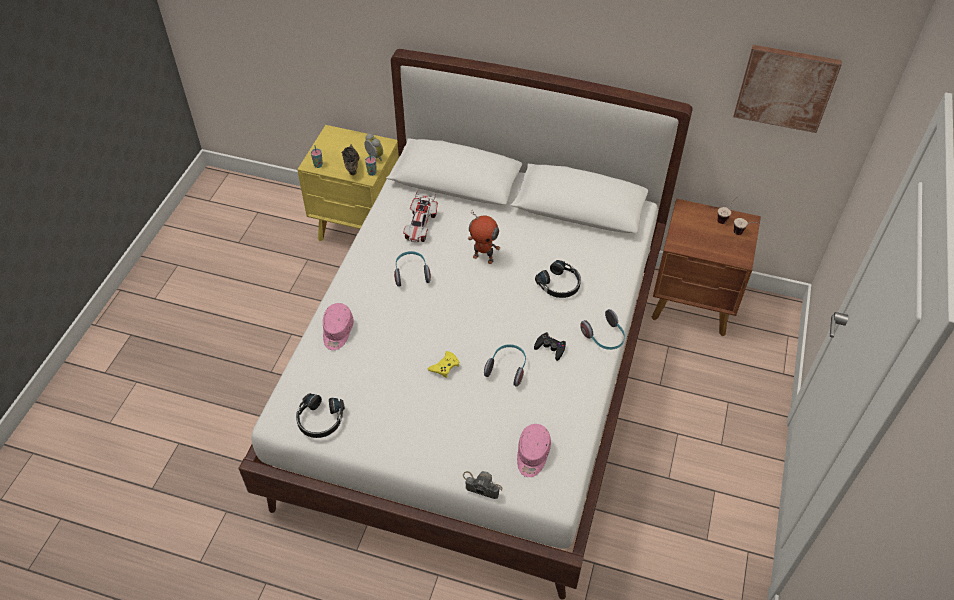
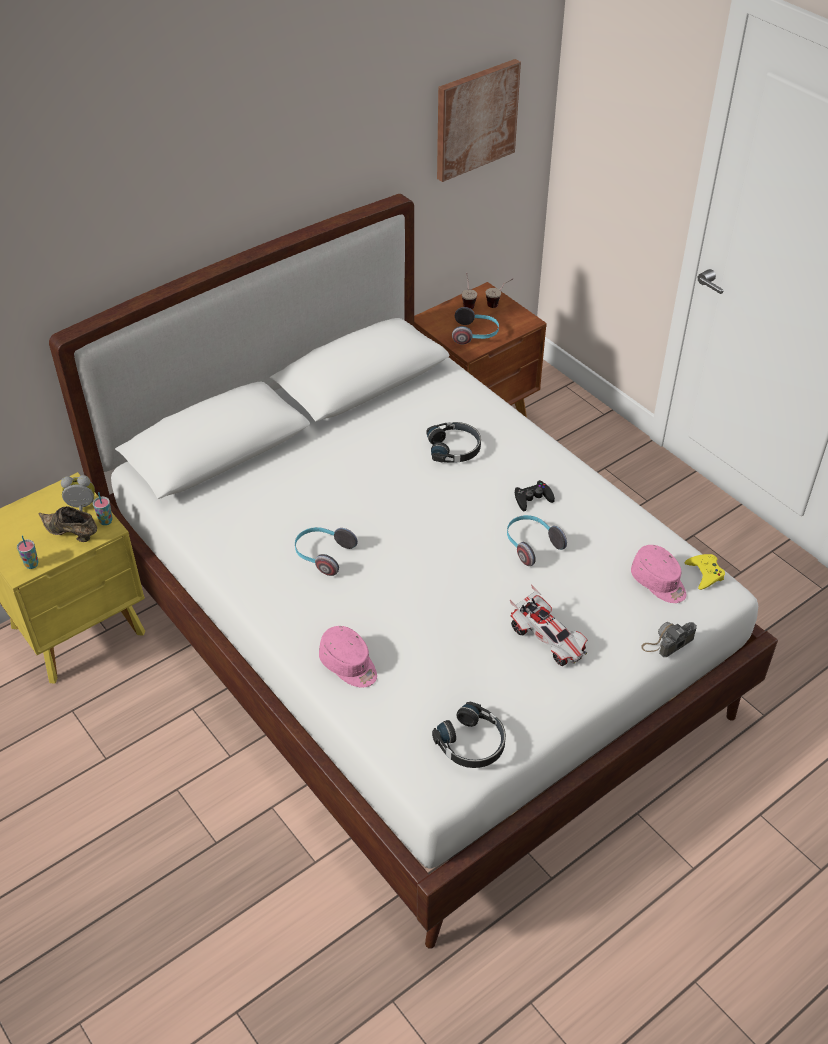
camera: 55 degrees left, 5 degrees down
(420, 226) = (257, 513): toy car -> toy car (548, 639)
(445, 366) = (486, 594): yellow game controller -> yellow game controller (705, 574)
(483, 257) = (359, 485): toy robot -> none
(604, 337) = (553, 453): headphones -> headphones (475, 334)

